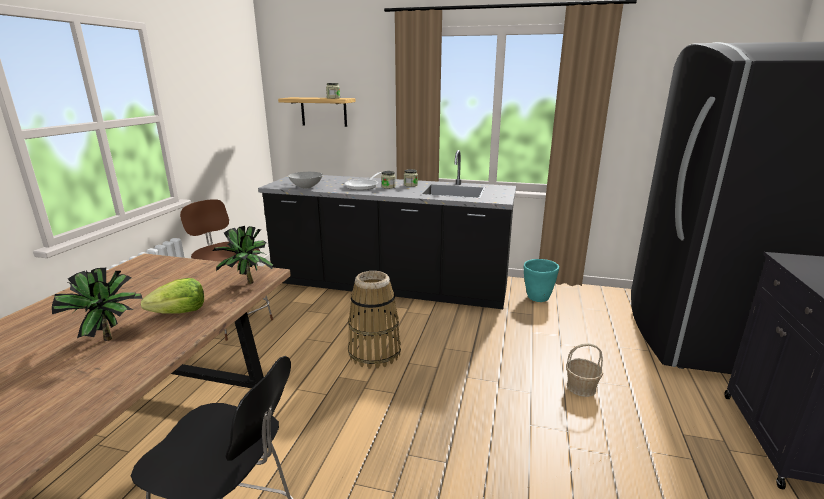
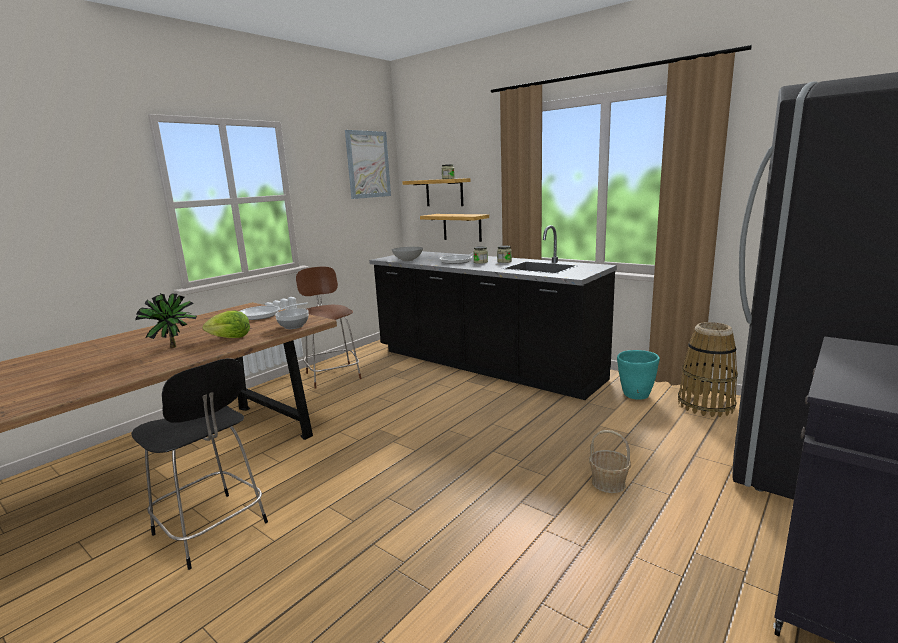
camera: 25 degrees right, 5 degrees down
(186, 271) = (264, 315): none -> frying pan
(236, 78) = (368, 164): none -> picture
(248, 284) = (293, 326): potted plant -> bowl
(345, 148) = (462, 227): none -> shelf
(375, 353) = (424, 416): basket -> basket (706, 405)

